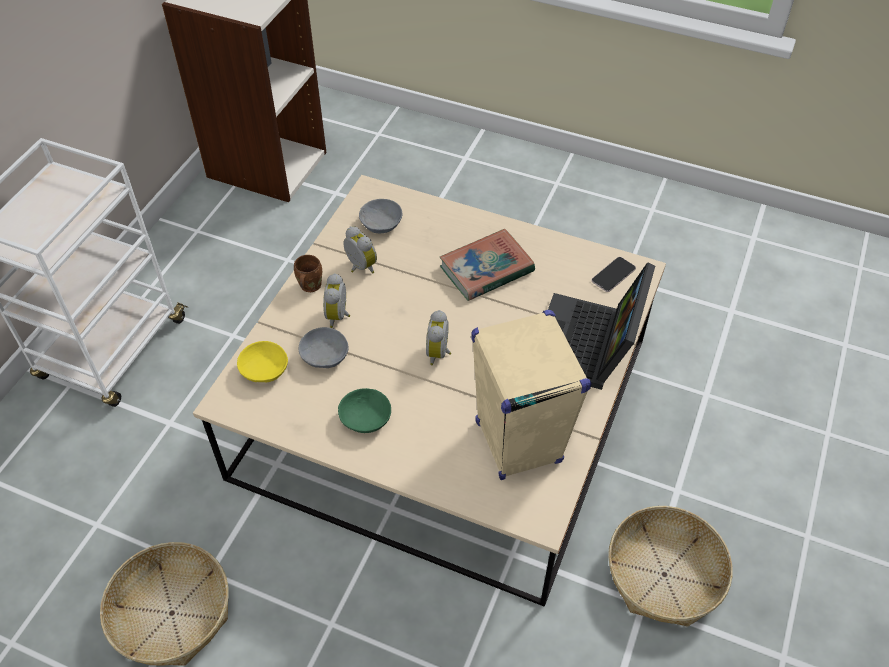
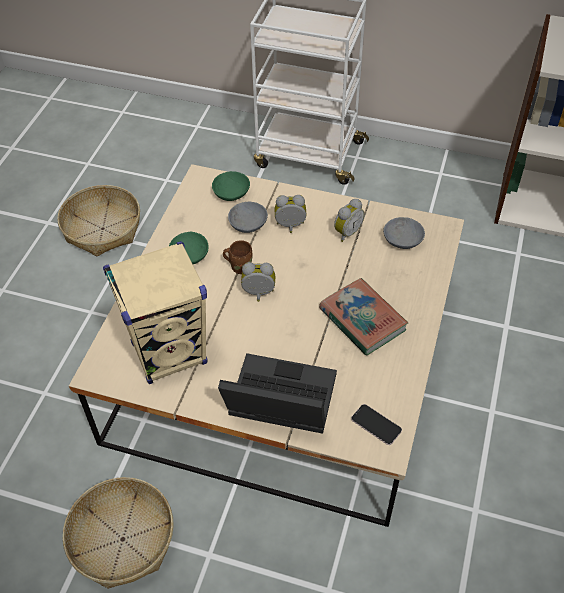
camera: 85 degrees right, 0 degrees up
(266, 369) = (232, 194): yellow bowl -> green bowl
(308, 286) = (319, 204): brown mug -> brown mug (240, 266)

